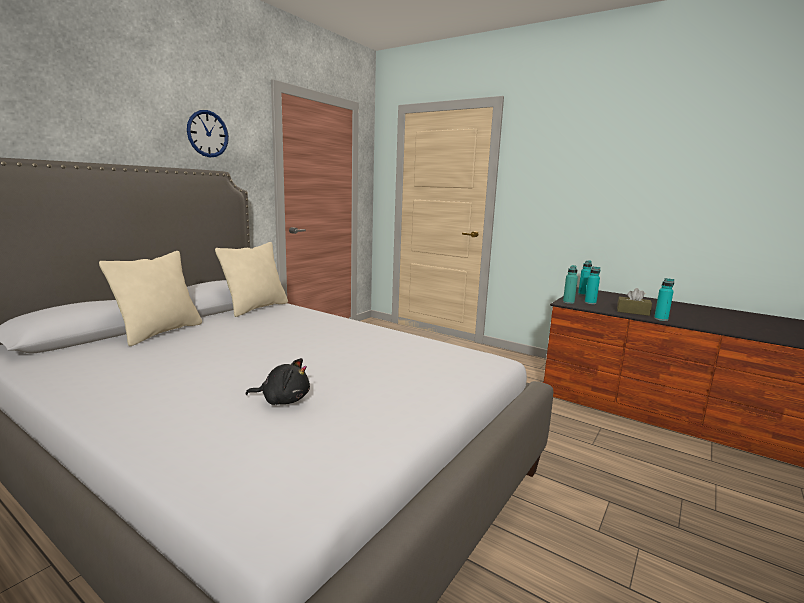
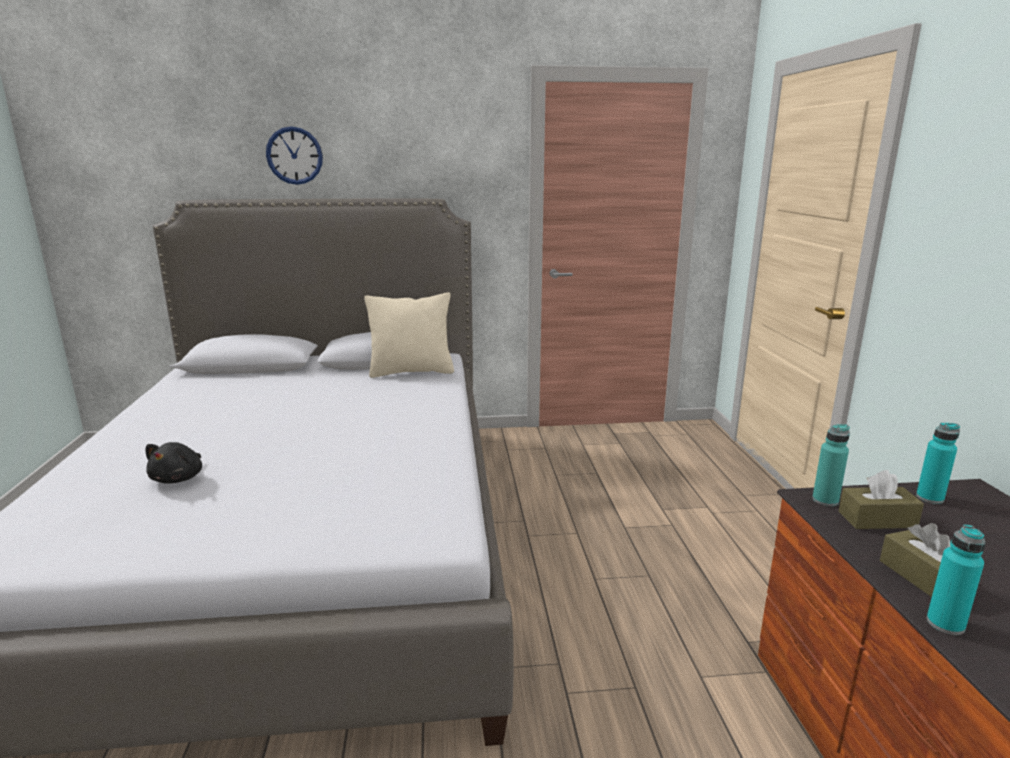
camera: 50 degrees right, 5 degrees up
(160, 332) = (287, 377): beige pillow -> none
(207, 134) = (430, 153): wall clock -> wall clock (294, 155)
(283, 400) = (179, 478): black plush toy -> black plush toy turned 45 degrees clockwise
(590, 303) = (877, 519): turquoise bottle -> brown tissue box

